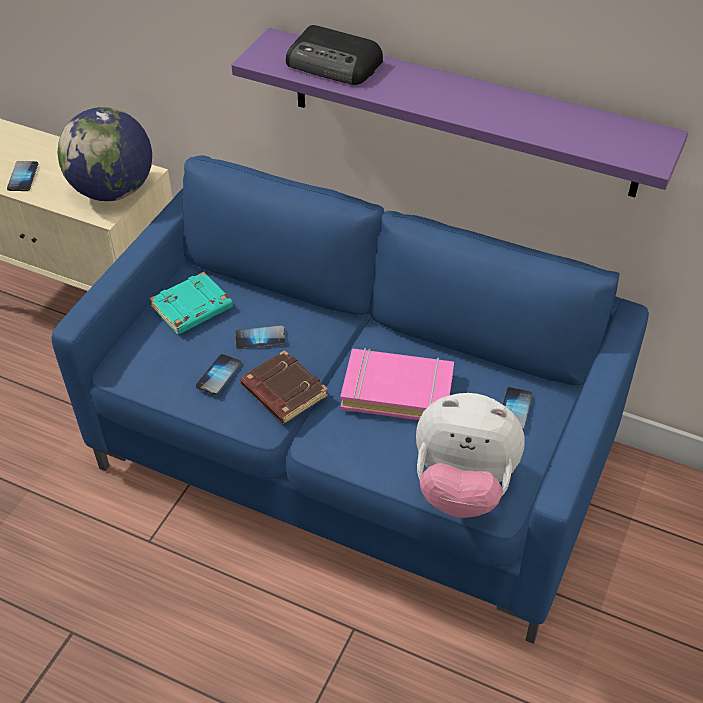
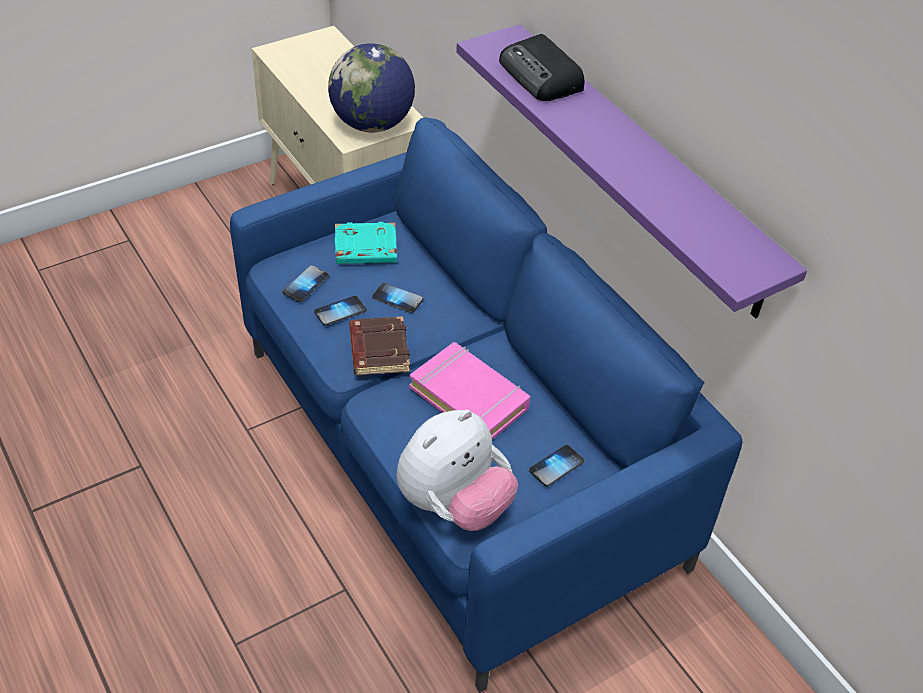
camera: 30 degrees right, 0 degrees up
(23, 177) = (314, 83): phone -> phone (305, 285)
(462, 487) = (453, 504): plush toy -> plush toy turned 90 degrees counterclockwise

